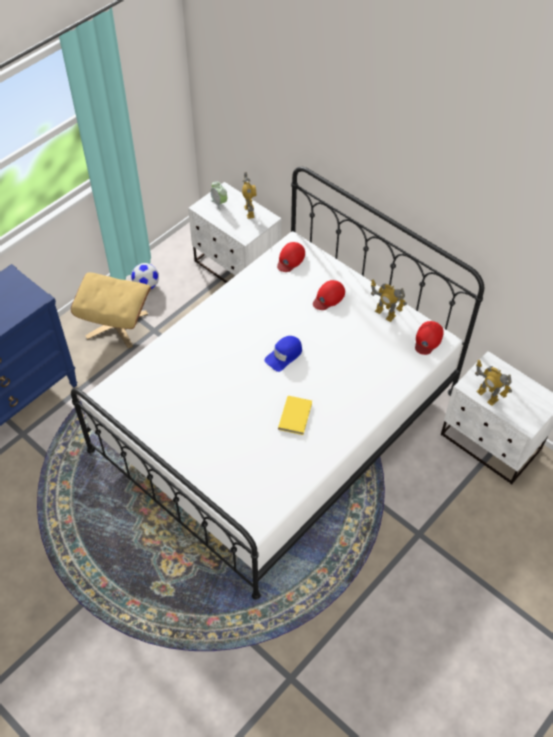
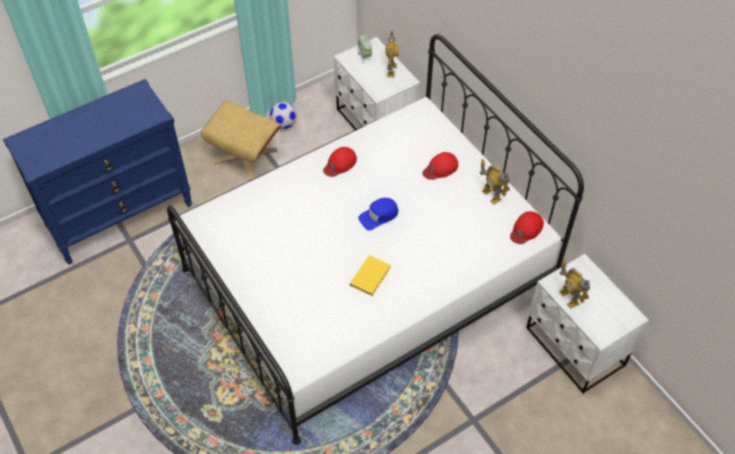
camera: 15 degrees right, 0 degrees up
(290, 259) = (415, 124): red cap -> red cap (340, 164)

